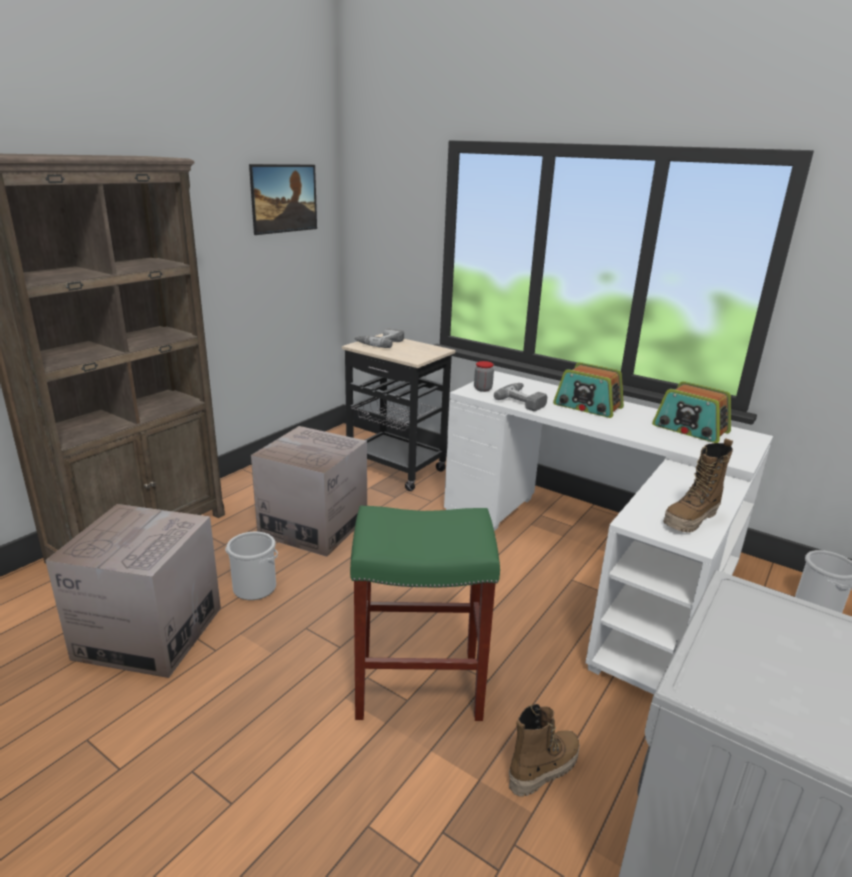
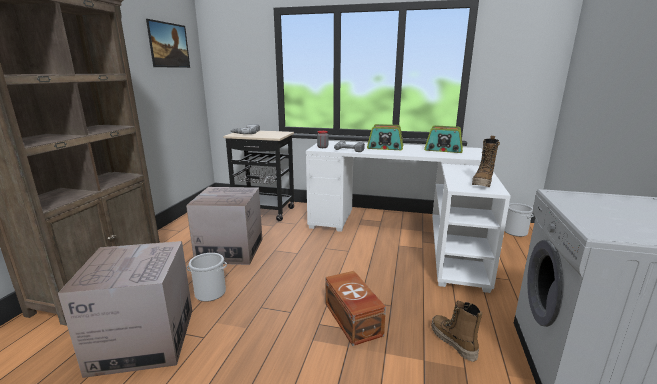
camera: 20 degrees left, 5 degrees down
(416, 685) = (352, 319): green stool -> brown storage box
(543, 768) = (453, 342): boot -> boot turned 60 degrees counterclockwise

